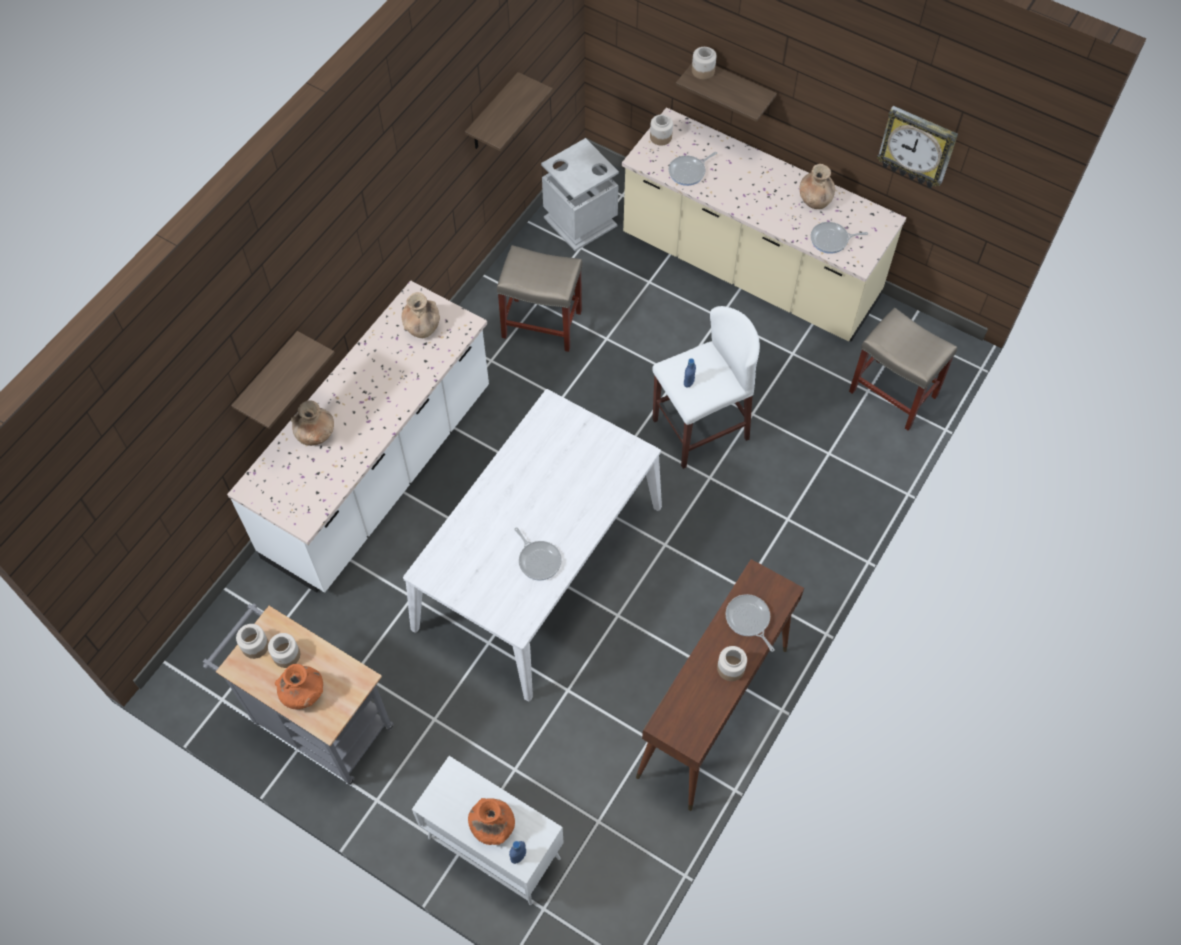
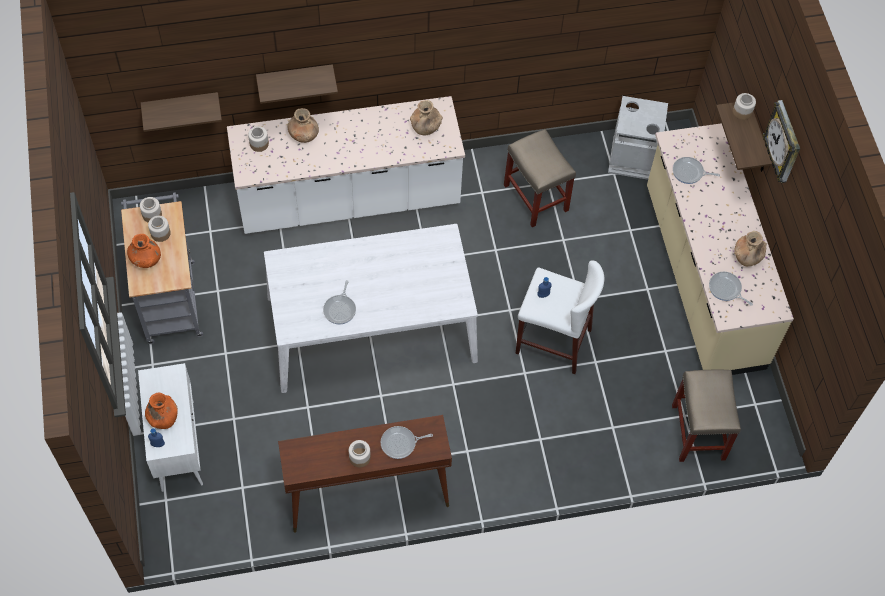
camera: 45 degrees right, 0 degrees up
(492, 114) = (584, 34): shelf -> shelf (181, 106)
(661, 137) = (699, 137): jar -> jar (259, 144)
(748, 620) = (400, 443): frying pan -> frying pan turned 120 degrees counterclockwise
(917, 147) = (814, 270): wall clock -> wall clock (783, 143)

